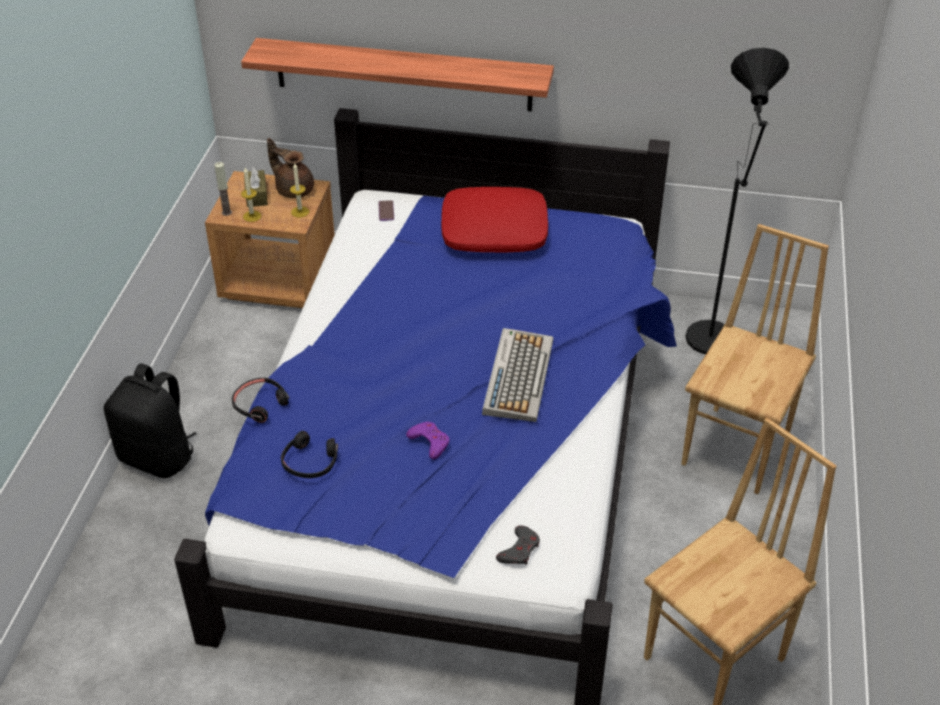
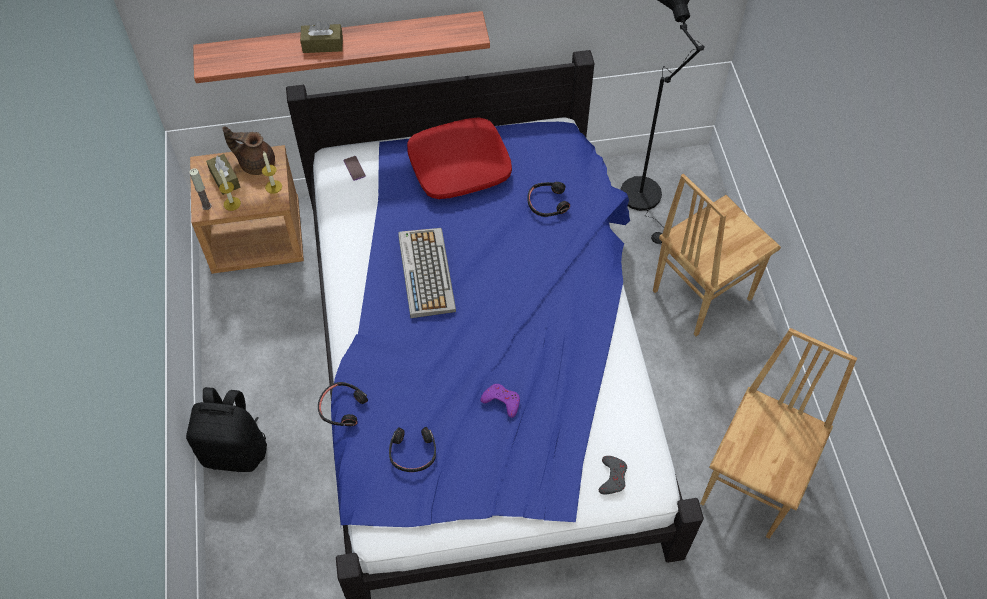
camera: 20 degrees left, 15 degrees up
(378, 60) = (322, 45): none -> brown tissue box
(517, 375) = (544, 312): keyboard -> keyboard (425, 272)
(572, 283) = (547, 203): none -> black headphones
(738, 449) = (700, 294): brown chair -> brown chair turned 135 degrees counterclockwise

